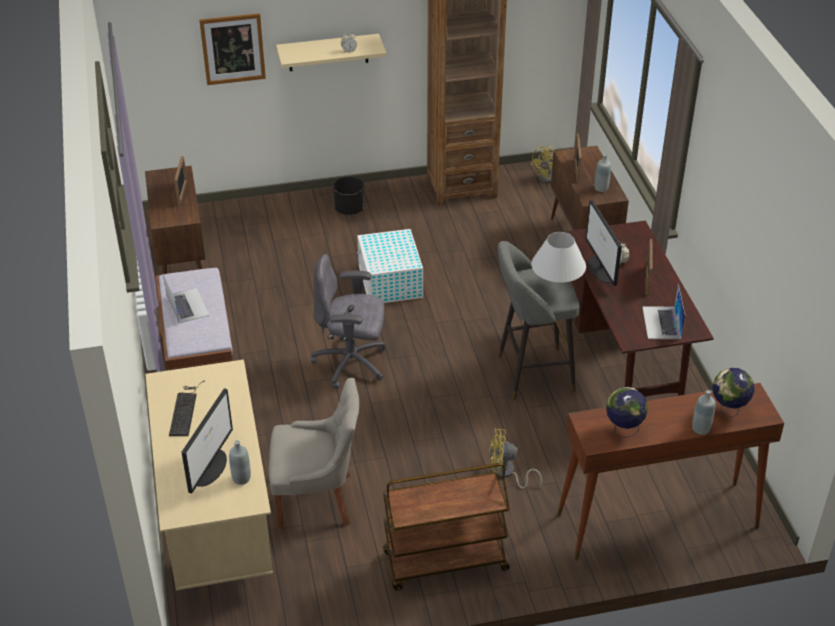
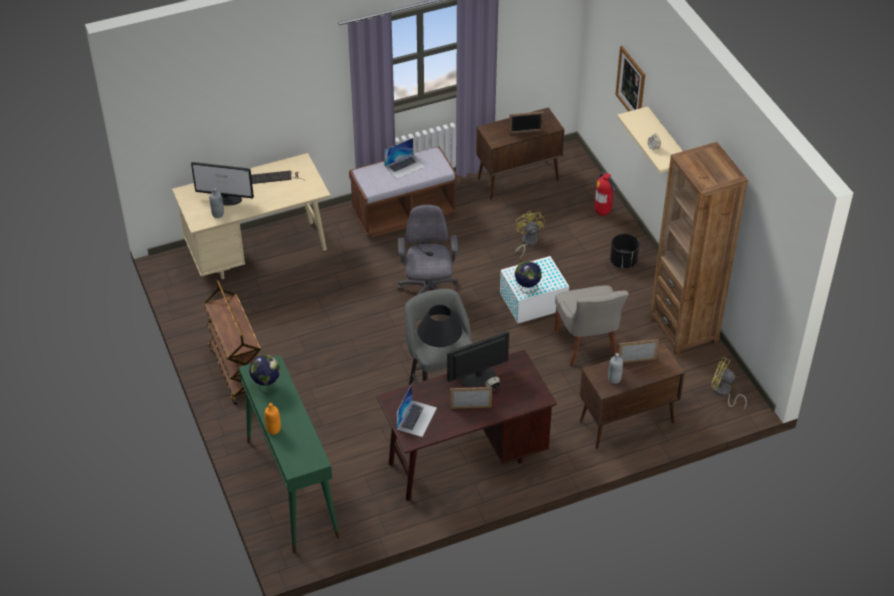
camera: 80 degrees right, 5 degrees up
(267, 211) = (603, 213): none -> fire extinguisher
(317, 500) = (285, 297): grey chair -> grey chair (588, 345)
(506, 473) = (327, 395): yellow fan -> yellow fan (527, 242)
(556, 288) = (439, 347): white table lamp -> black table lamp
(656, 521) = (291, 488): brown console table -> green console table
(661, 323) = (416, 418): laptop -> laptop turned 120 degrees clockwise
(701, 428) = (273, 429): grey bottle -> orange bottle
(728, 410) = (296, 446): globe -> globe (527, 288)

